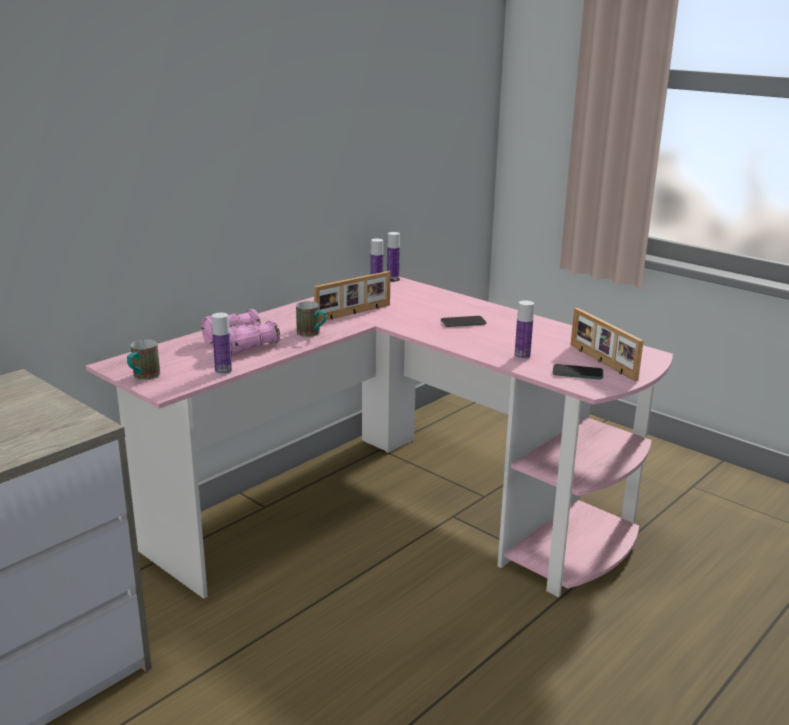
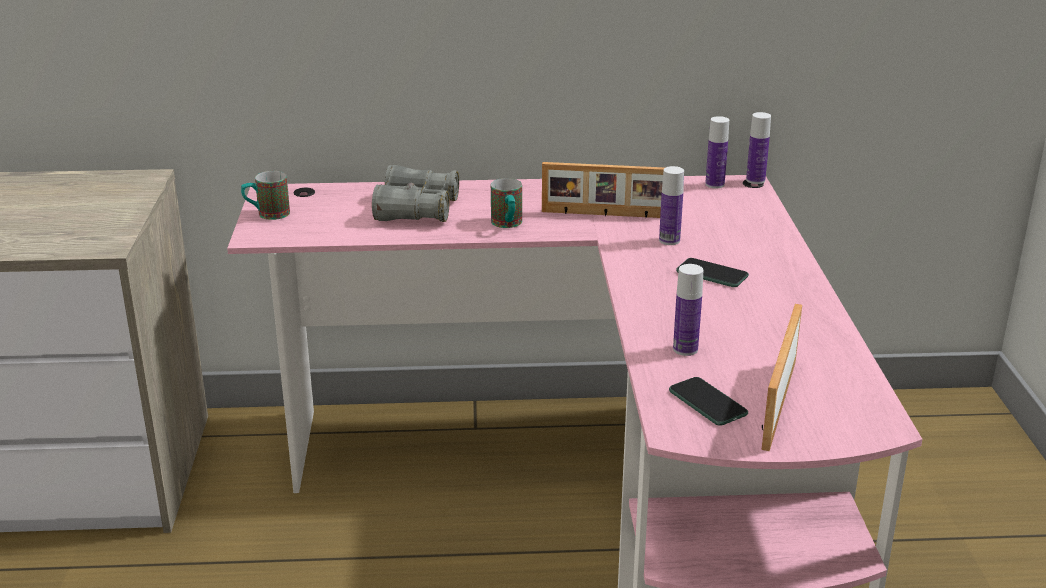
camera: 45 degrees right, 5 degrees up
(223, 371) = (340, 236): bottle -> bottle (669, 240)
(240, 344) = (416, 210): pink binoculars -> grey binoculars

